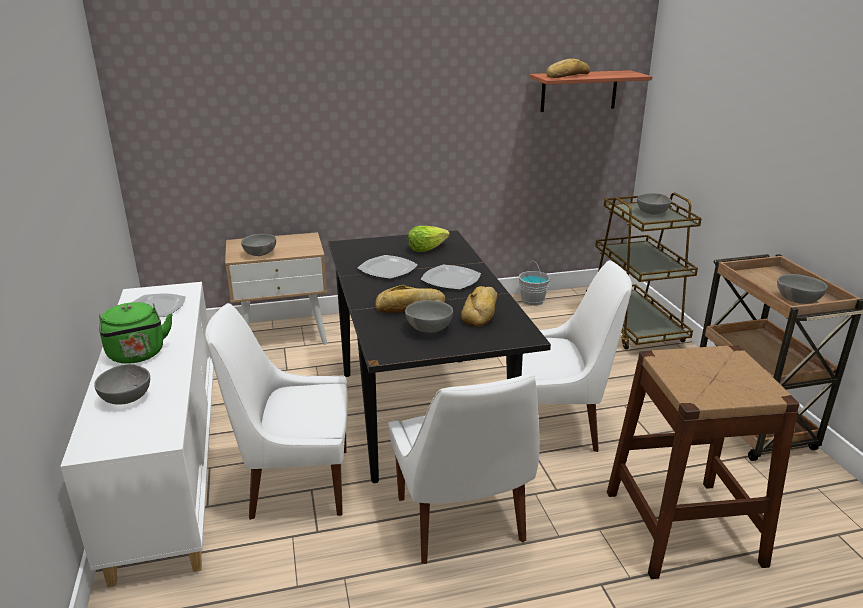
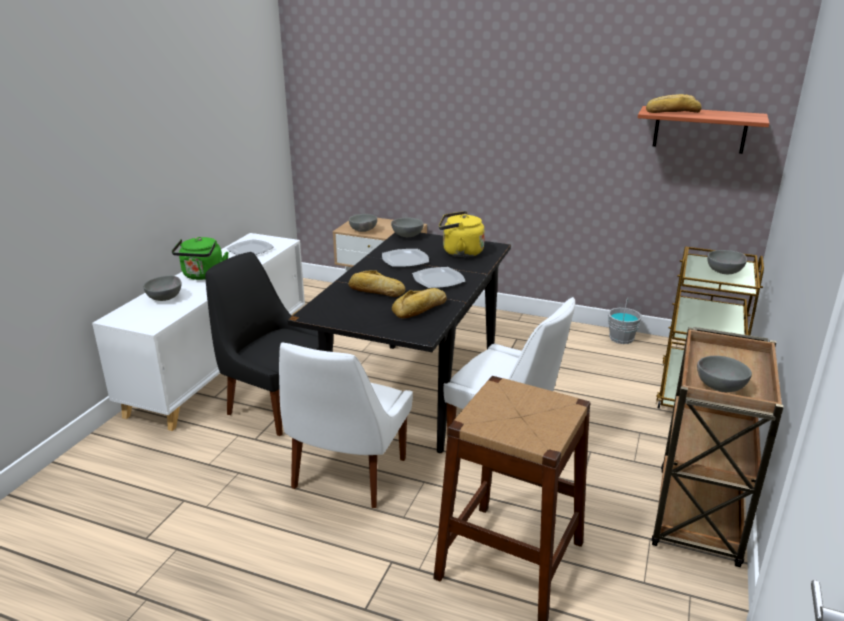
camera: 35 degrees right, 0 degrees up
(295, 483) = (276, 404): white chair -> black chair
(426, 248) = (460, 252): lettuce -> yellow kettle
(427, 329) = (362, 308): grey bowl -> grey bowl (406, 236)

